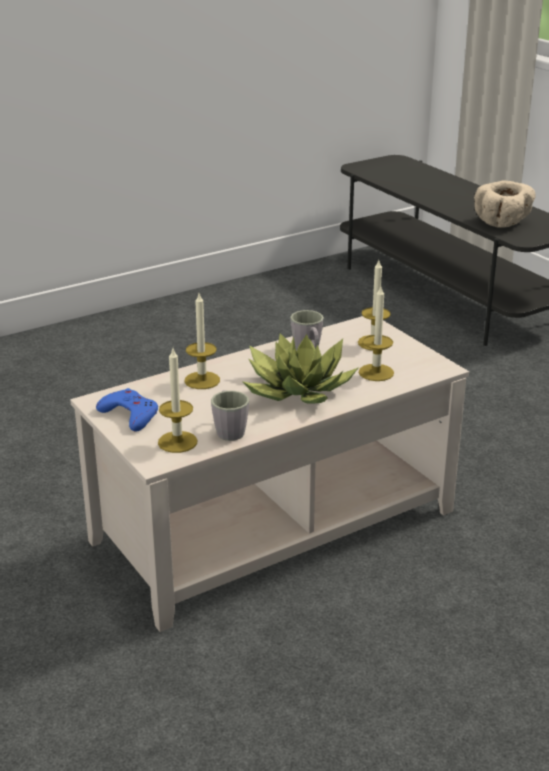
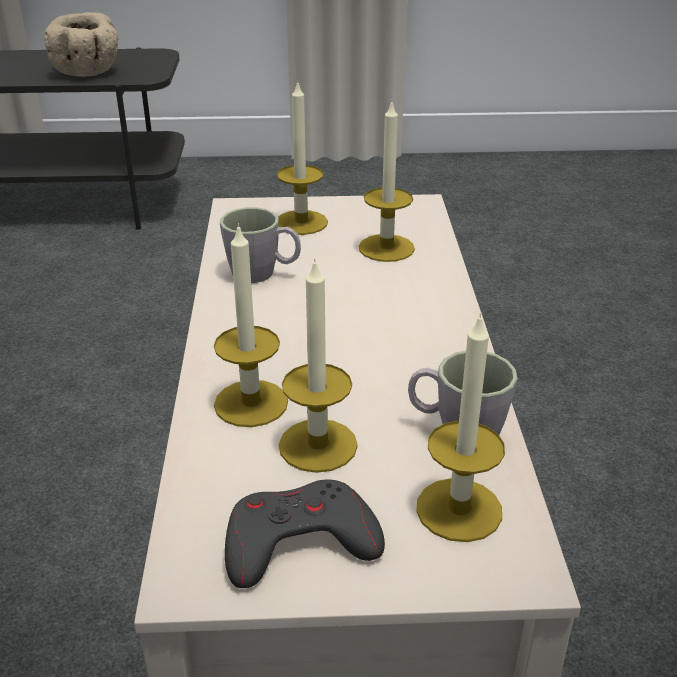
camera: 60 degrees left, 5 degrees up
(130, 415) = (299, 542): blue game controller -> grey game controller
(189, 402) = (318, 445): none -> candle
(295, 390) = (377, 324): potted plant -> none

